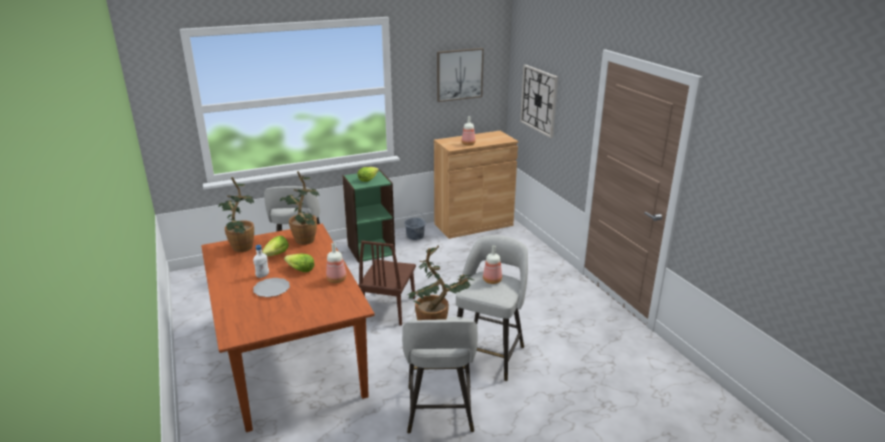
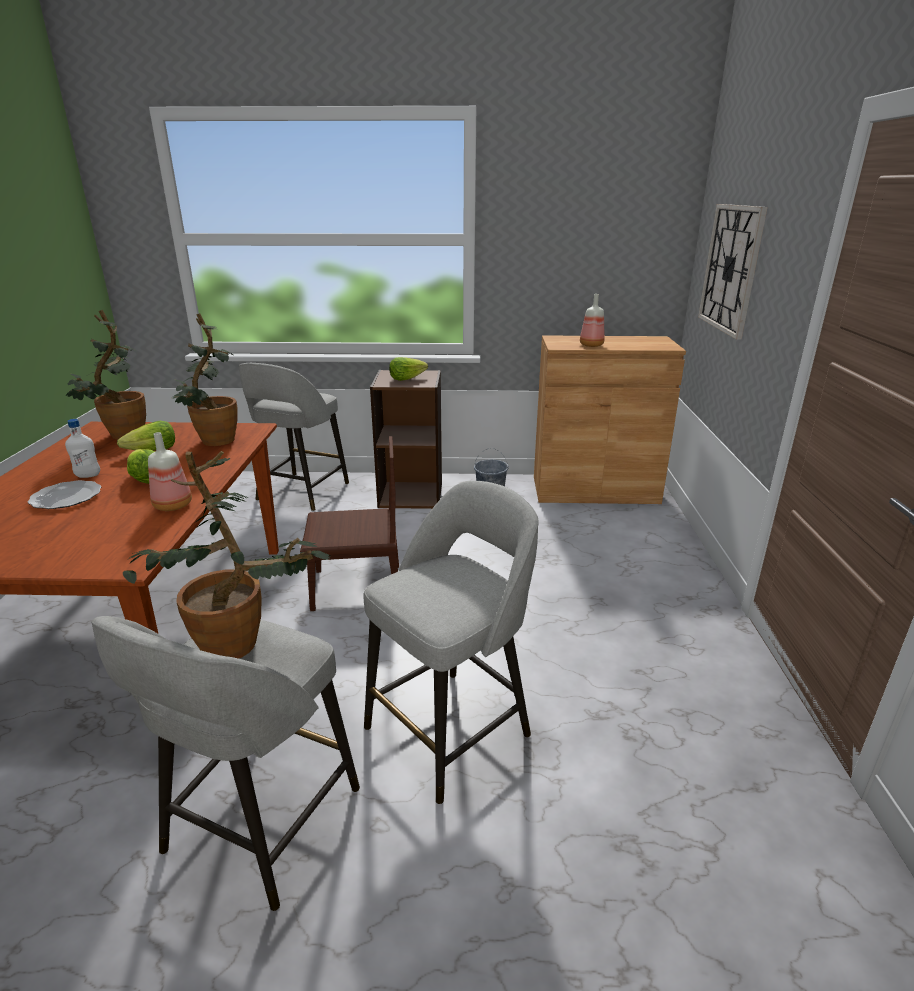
camera: 25 degrees right, 0 degrees up
(371, 250) = (411, 494): green bookcase -> brown bookcase
(388, 308) = (356, 587): brown chair -> brown chair turned 135 degrees counterclockwise
(459, 74) = (600, 225): picture -> none
(491, 280) = (454, 577): bottle -> none

